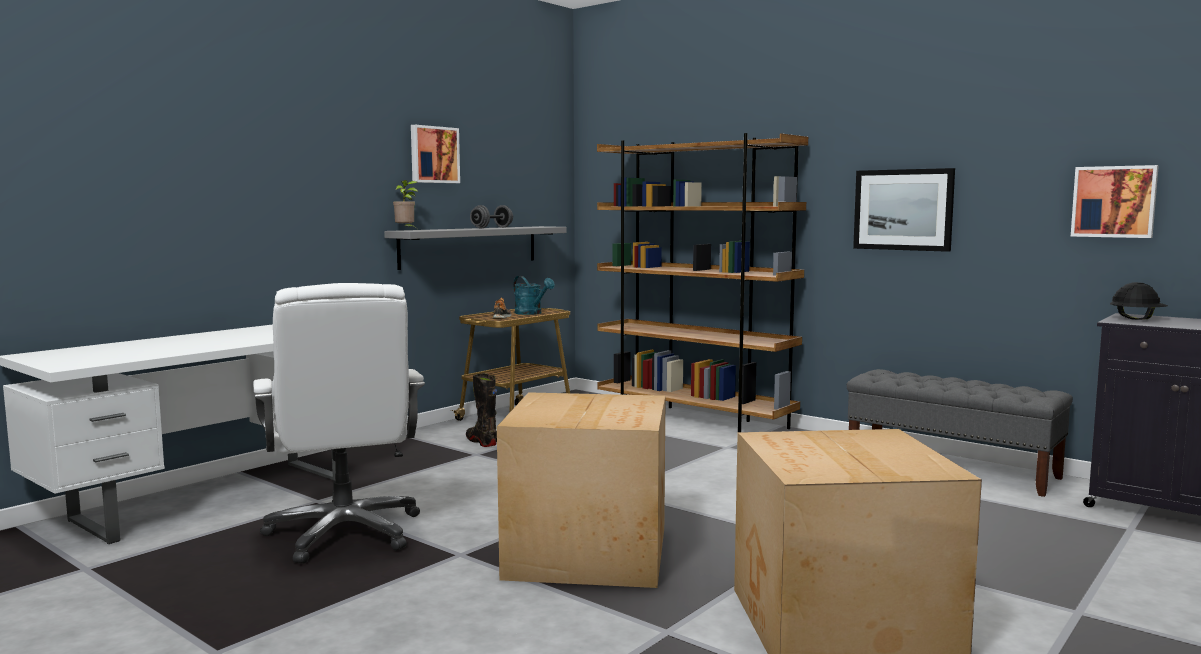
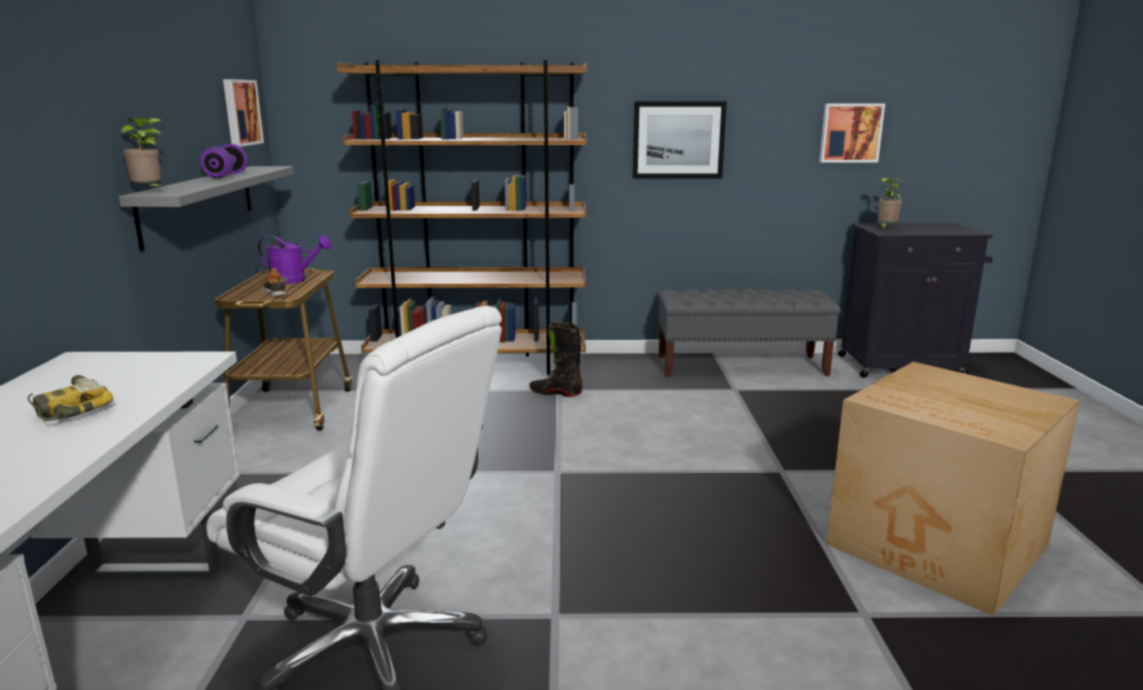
camera: 40 degrees left, 10 degrees up
(253, 336) = (68, 408): none -> power drill
(433, 154) = (149, 76): picture -> picture (240, 112)
(482, 442) = (310, 453): black boot -> black boot (556, 393)
(492, 228) = (226, 176): grey dumbbell -> purple dumbbell
(531, 313) = (294, 280): turquoise watering can -> purple watering can
(590, 552) = (661, 554): cardboard box -> none
(1137, 319) = (886, 228): black hard hat -> potted plant

